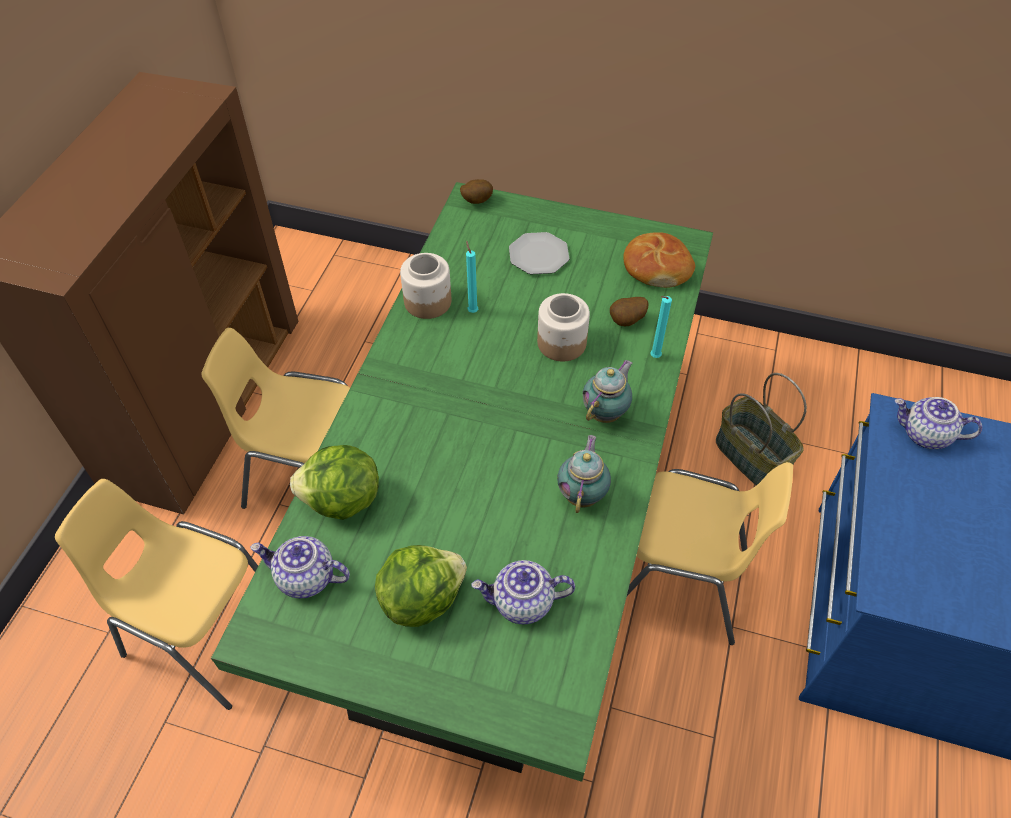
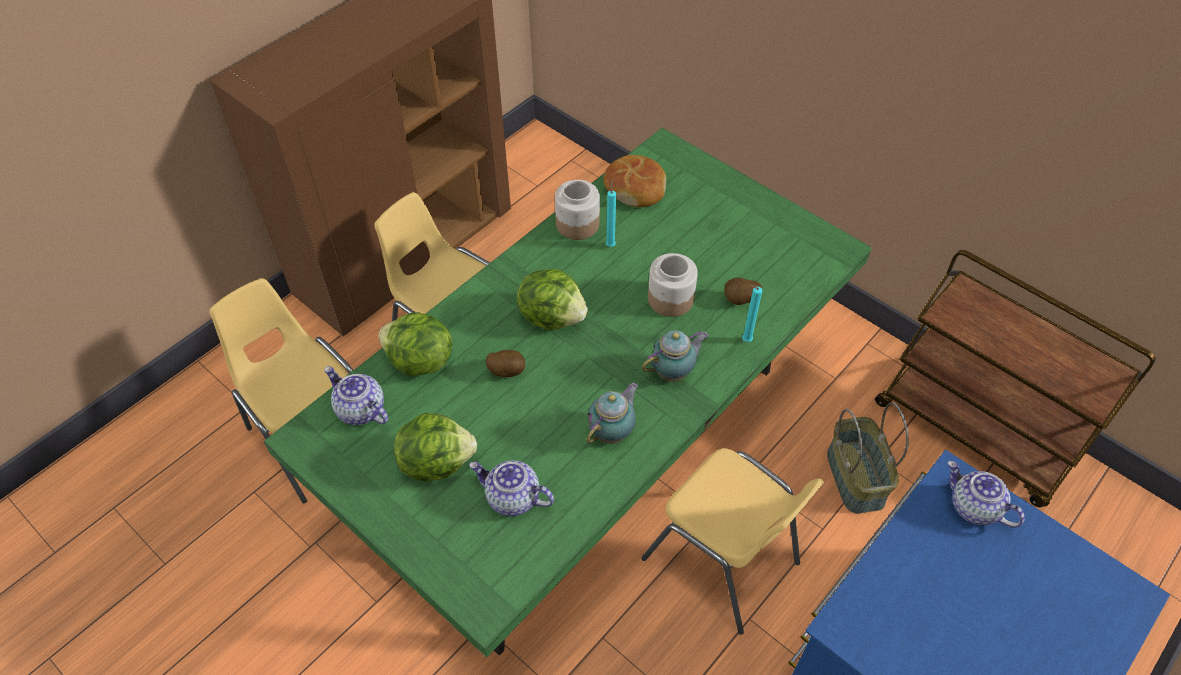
camera: 25 degrees right, 0 degrees up
(455, 401) = (552, 316): none -> lettuce
(476, 201) = (669, 150): potato -> potato (506, 371)
(538, 256) = (696, 216): plate -> none
(656, 268) = (796, 262): bread -> bread (635, 188)
(826, 376) = (976, 430): none -> brown cart

